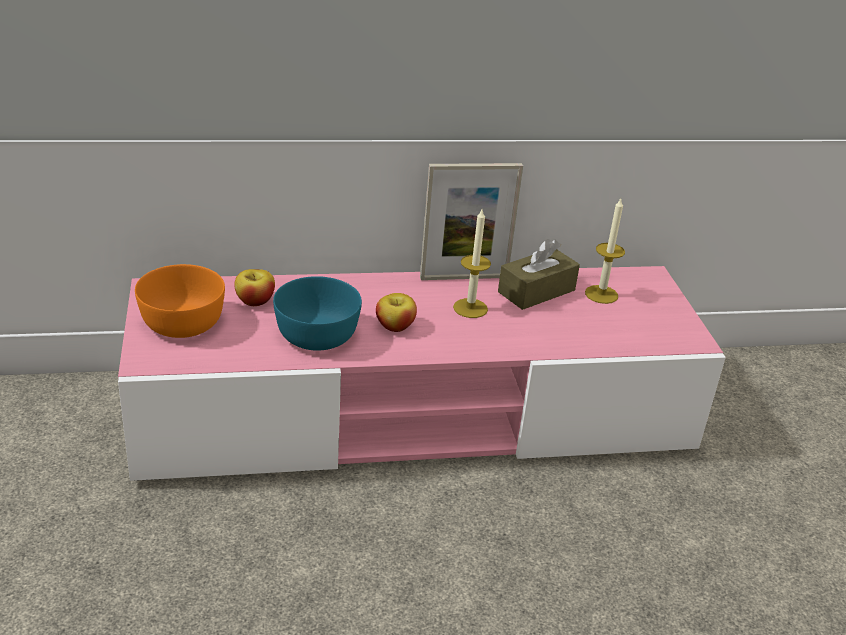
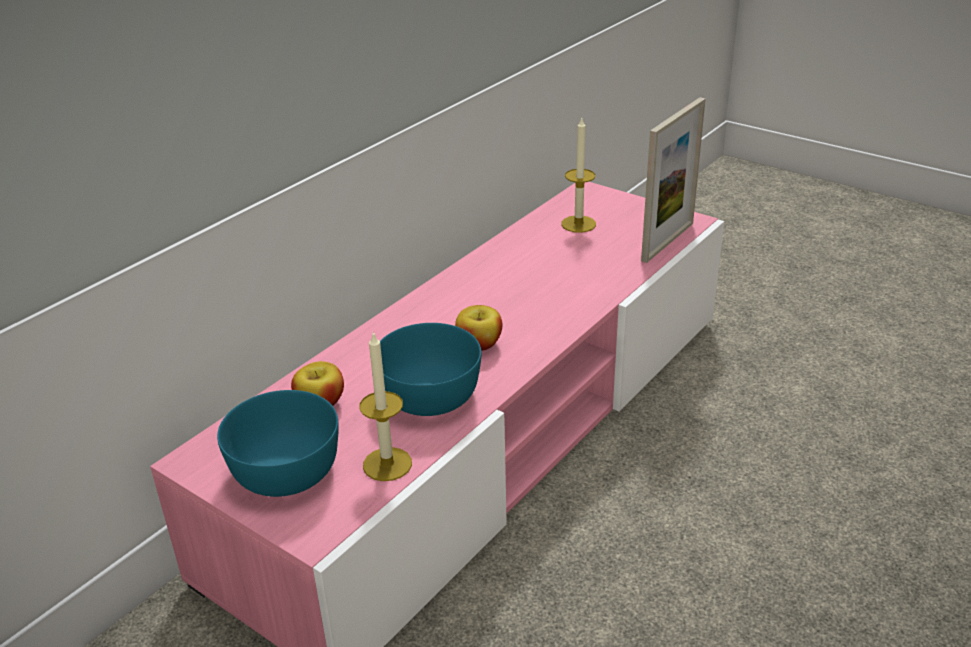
camera: 40 degrees left, 0 degrees up
(182, 323) = (286, 471): orange bowl -> turquoise bowl
(464, 277) = (461, 271): picture frame -> picture frame (667, 241)
(470, 308) = (509, 292): candle -> candle (387, 464)
(536, 291) = (532, 249): brown tissue box -> none

